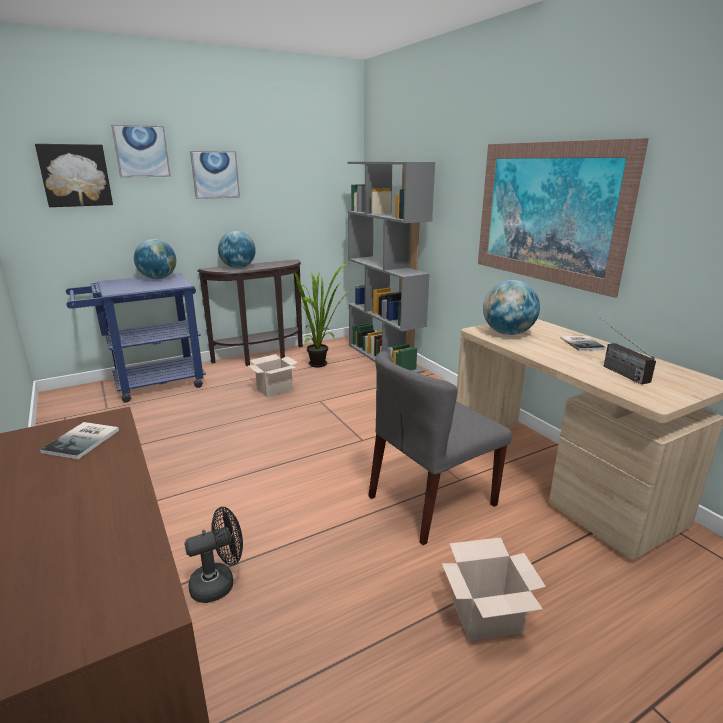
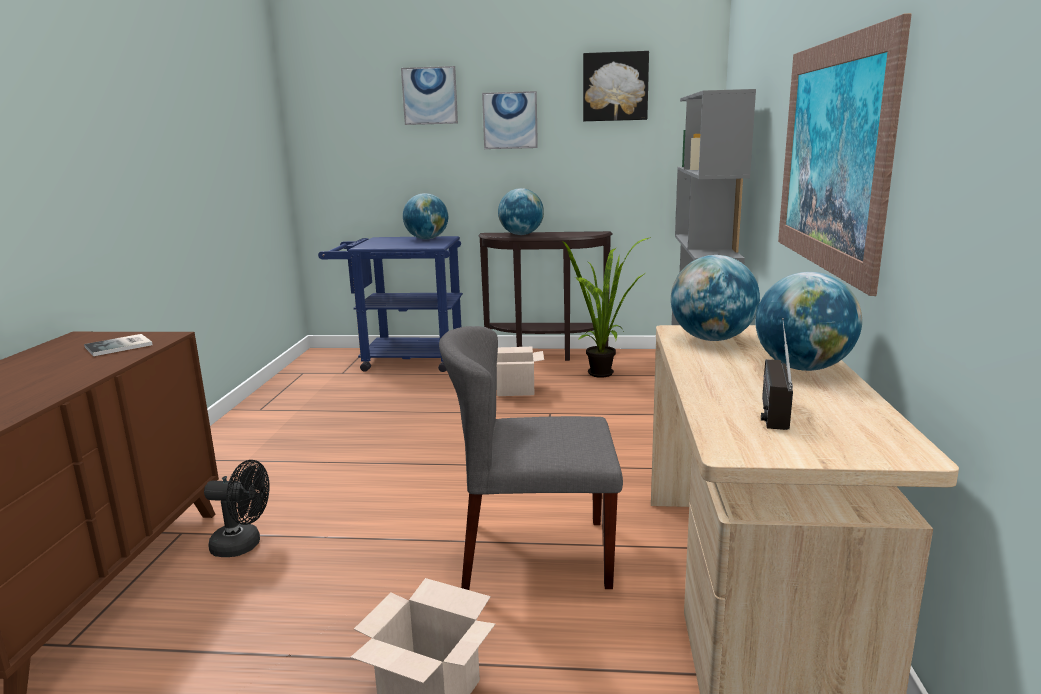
camera: 35 degrees right, 5 degrees down
(75, 175) = (363, 123): picture -> picture (615, 87)
(582, 343) = (803, 368): book -> globe

